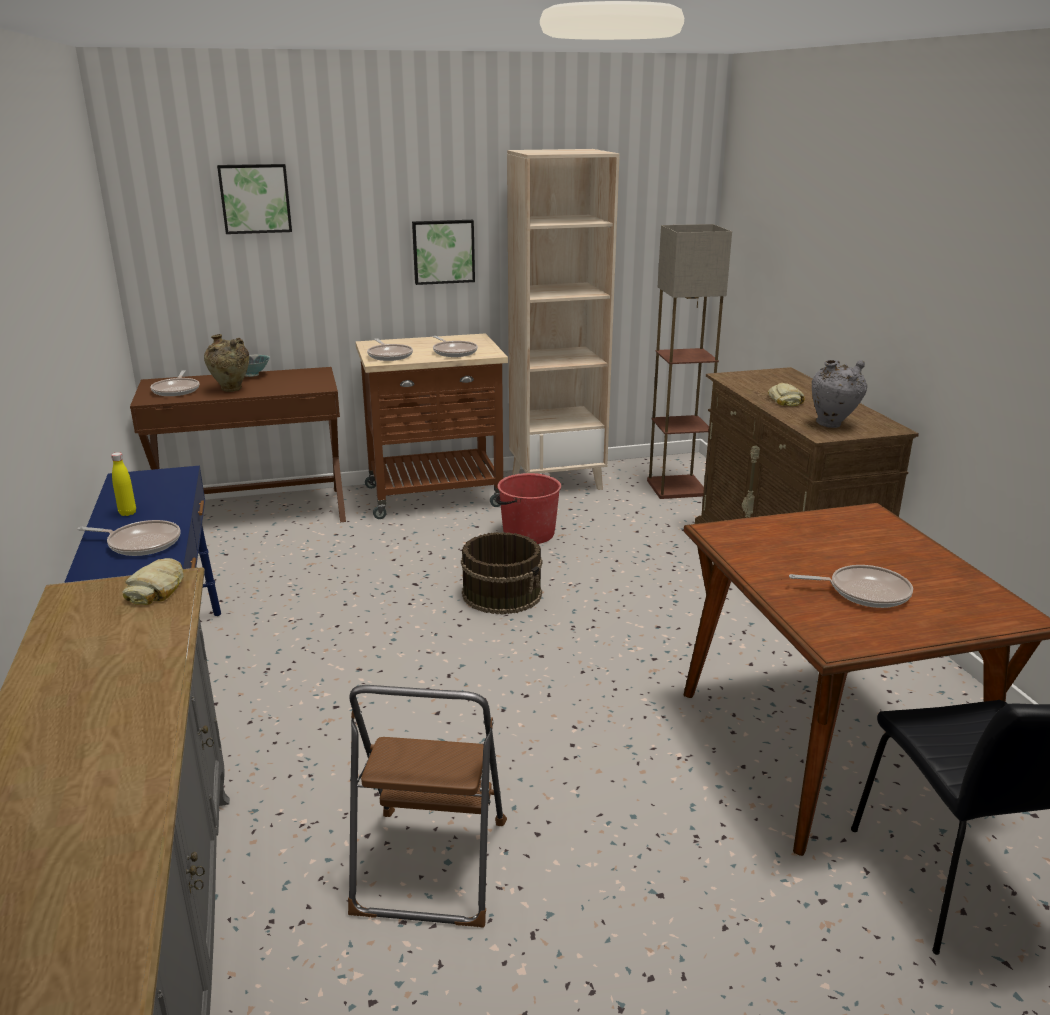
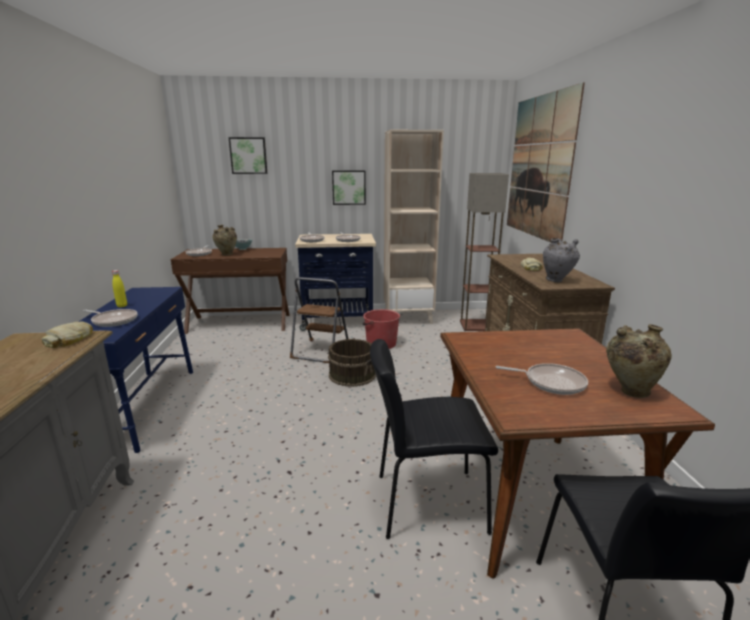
camera: 10 degrees right, 5 degrees down
(428, 869) = (226, 548): brown step ladder -> brown step ladder (319, 352)
(434, 496) = (337, 321): brown cart -> blue cart
(686, 775) = (426, 503): none -> black chair
(781, 219) = (539, 167): none -> picture
(963, 595) = (629, 391): none -> beige vase

